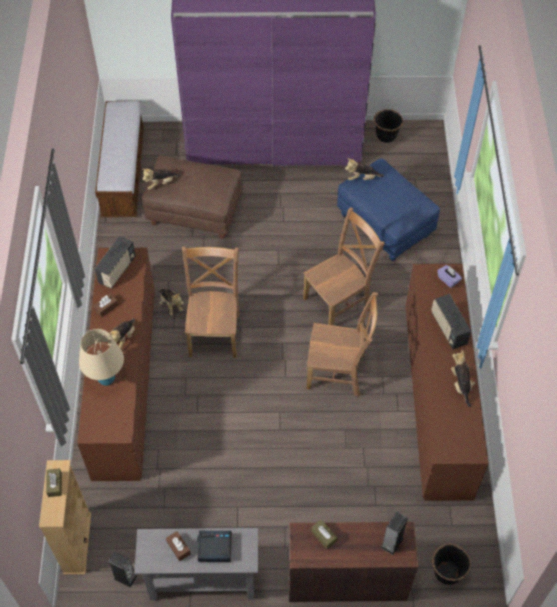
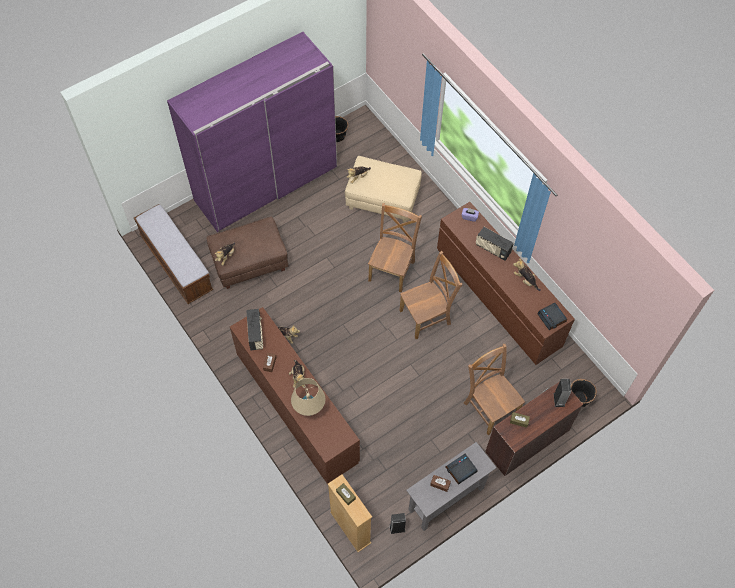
camera: 35 degrees left, 5 degrees up
(214, 332) = (329, 338): brown chair -> brown chair (489, 407)
(384, 225) = (382, 201): blue ottoman -> beige ottoman
(460, 445) = (552, 318): none -> alarm clock

